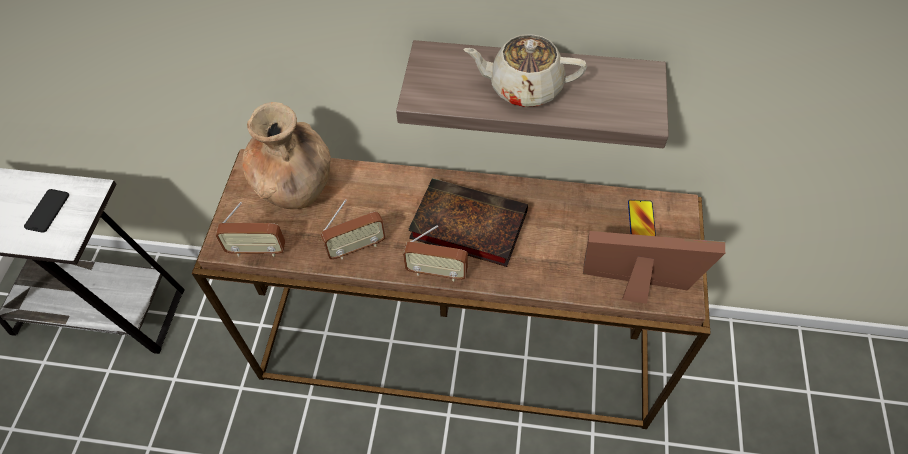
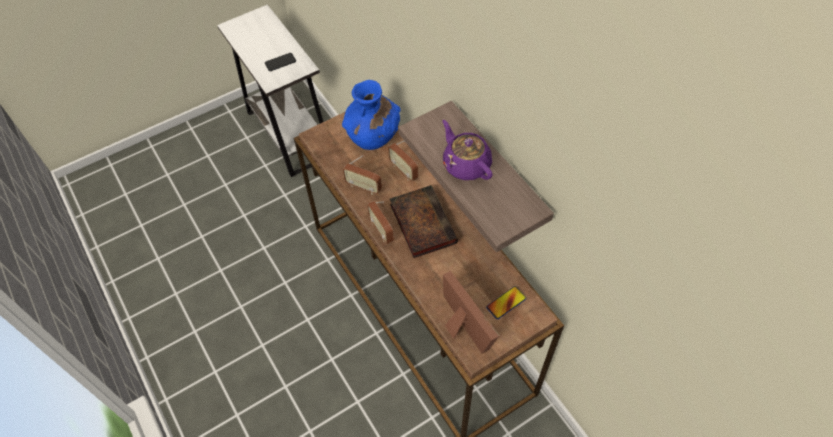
camera: 50 degrees right, 0 degrees up
(256, 250) = (324, 150): radio -> radio (403, 171)
(295, 188) = (373, 136): brown vase -> blue vase
(524, 87) = (466, 164): beige teapot -> purple teapot

